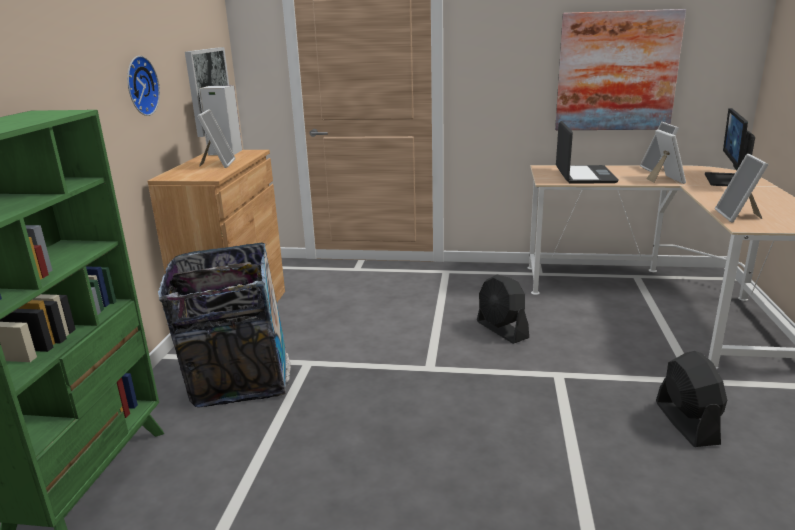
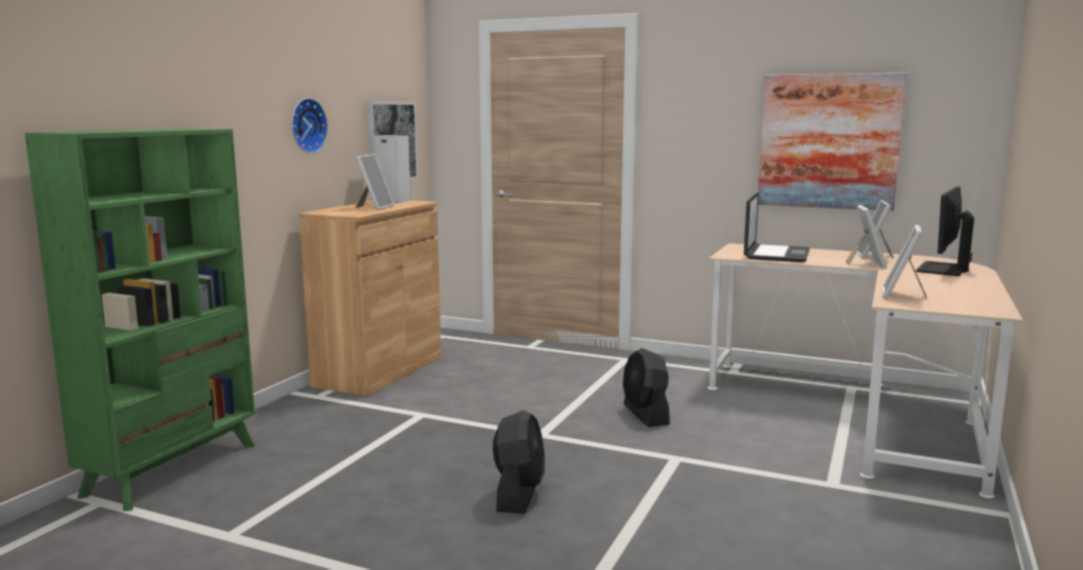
camera: 15 degrees right, 10 degrees down
(238, 381) = (346, 419): trash can -> none
(686, 422) = (787, 516): black fan -> black fan (519, 493)

